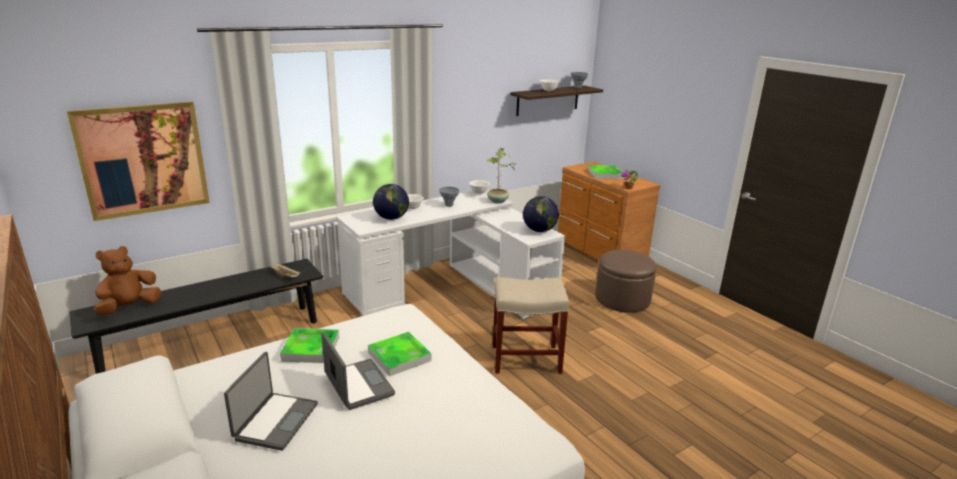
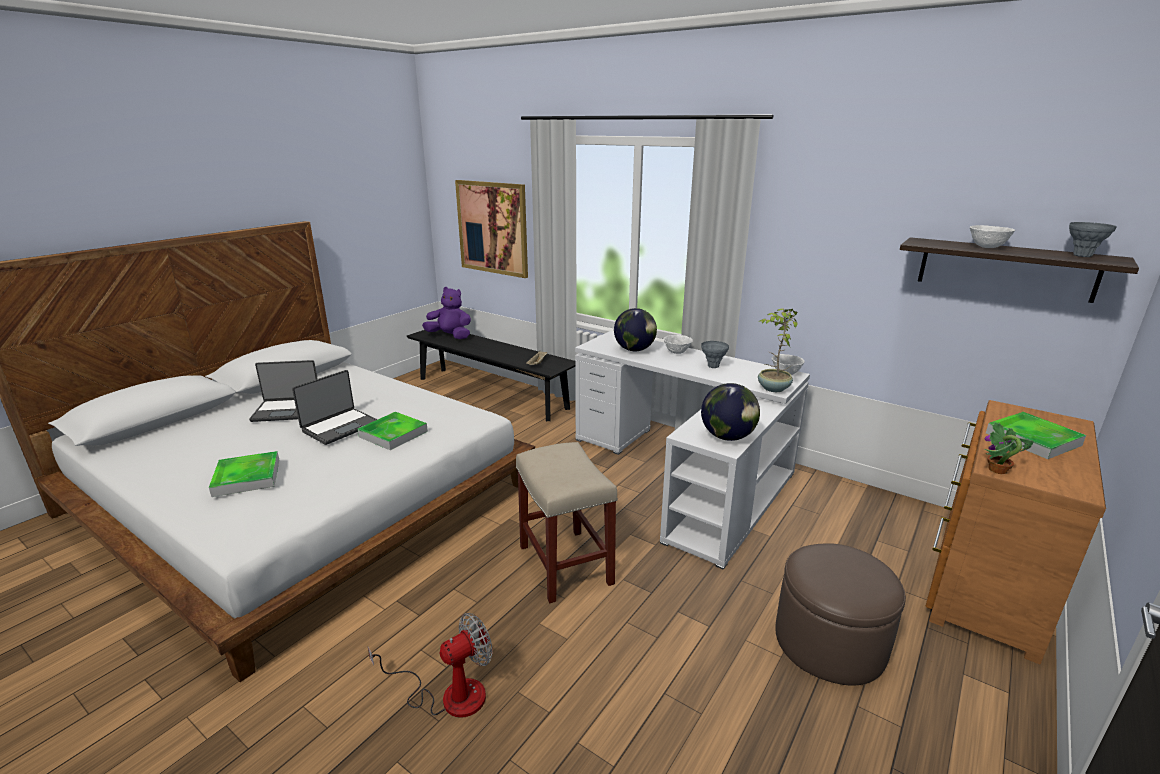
camera: 70 degrees right, 0 degrees up
(129, 307) = (450, 336): brown plush toy -> purple plush toy
(311, 348) = (394, 396): tray -> tray (247, 477)
(628, 427) = (449, 695): none -> fan

